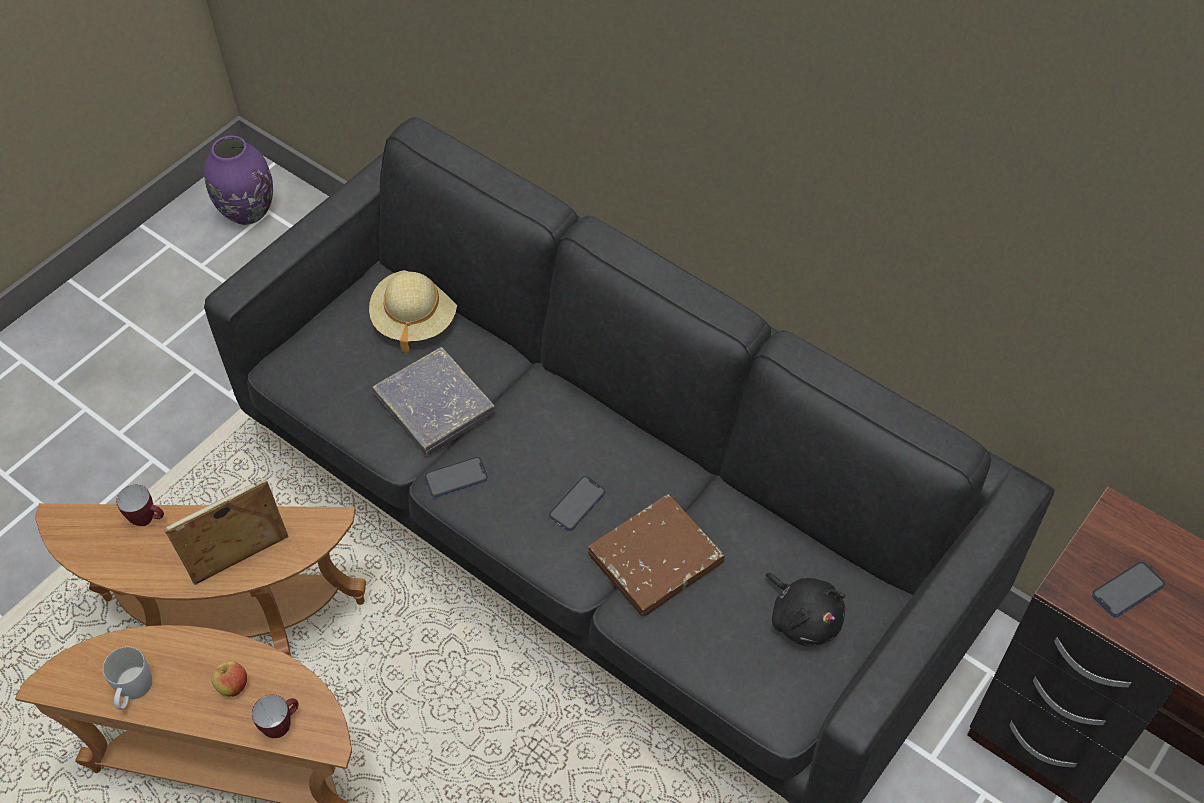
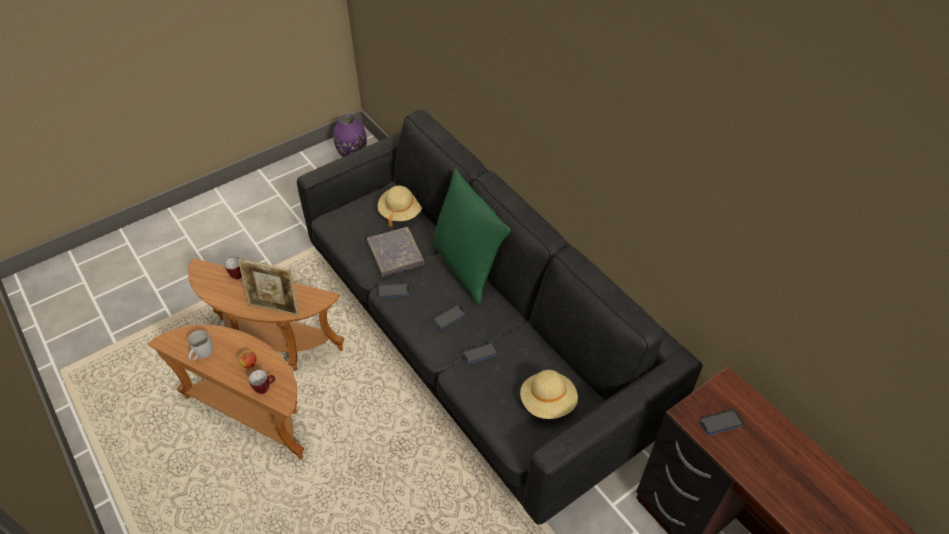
camera: 15 degrees right, 5 degrees down
(242, 564) = (275, 307): picture frame -> picture frame turned 150 degrees counterclockwise
(577, 400) = (467, 267): none -> green pillow
(655, 559) = (480, 354): brown book -> phone
(803, 618) = (548, 402): black plush toy -> beige hat

